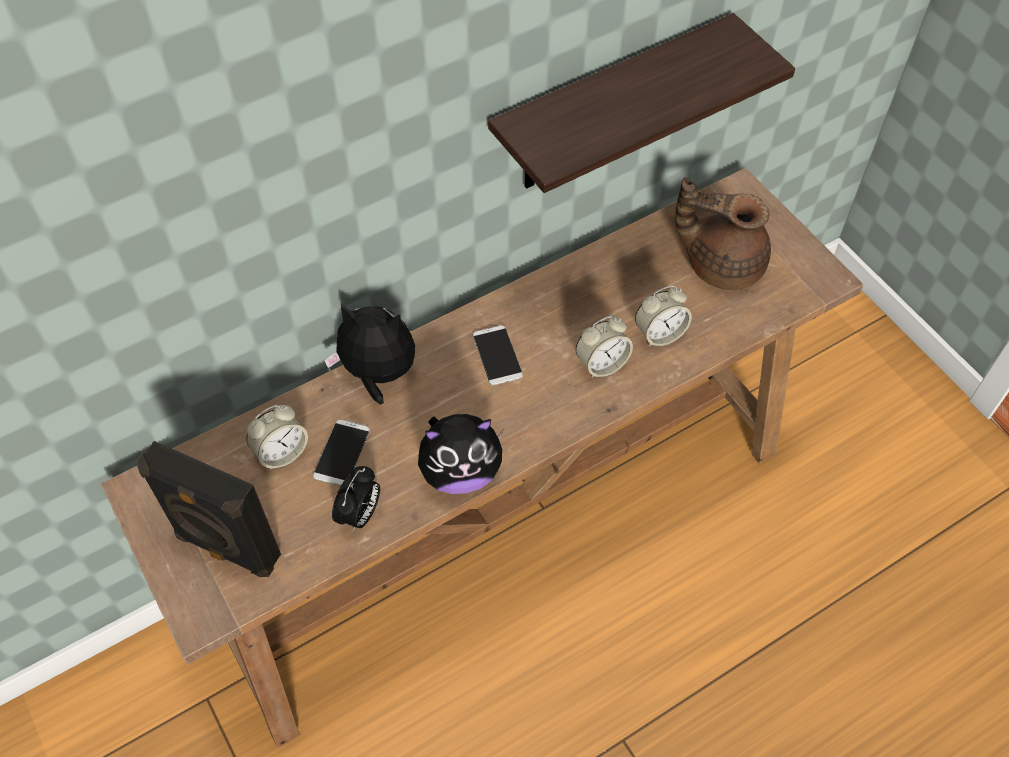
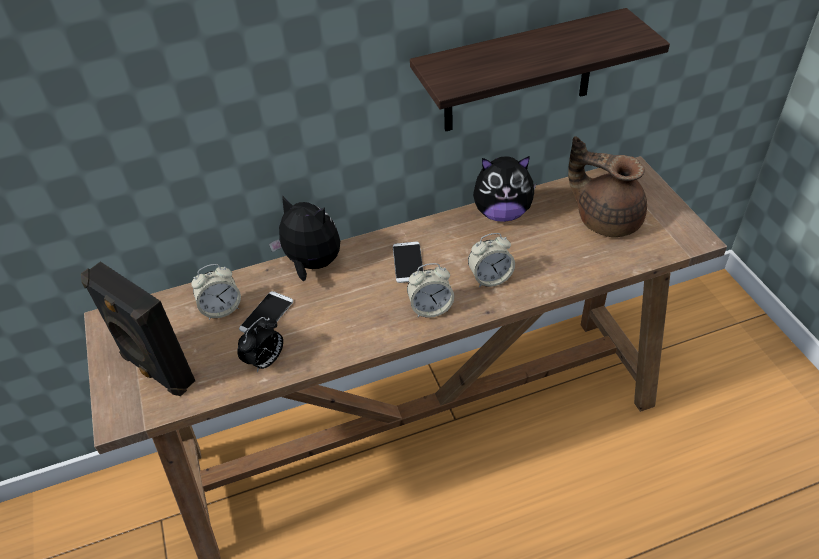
camera: 15 degrees right, 10 degrees down
(460, 472) = (354, 341): plush toy -> plush toy (502, 213)
(659, 334) = (543, 262): alarm clock -> alarm clock (430, 308)

